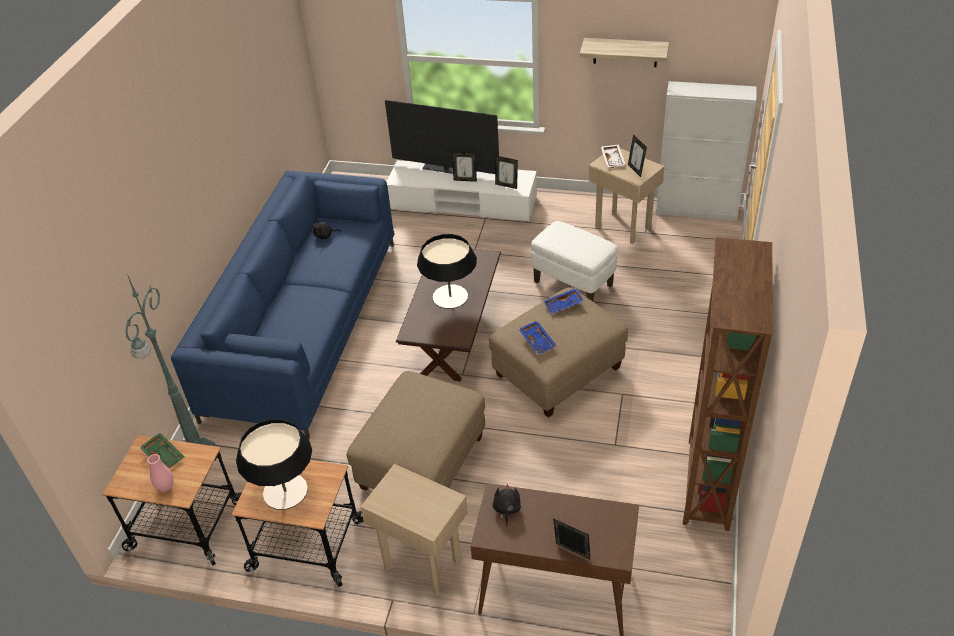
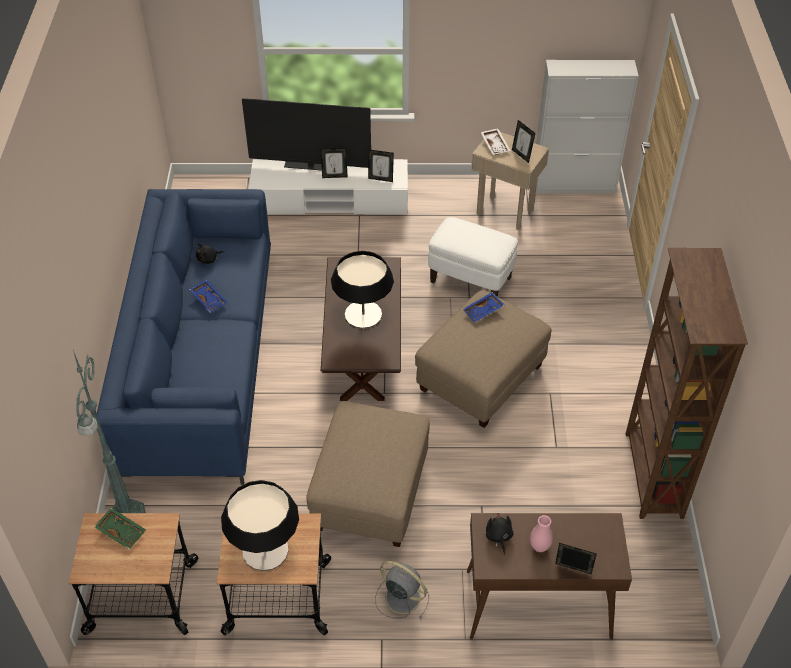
camera: 15 degrees left, 5 degrees up
(166, 487) = (136, 565): pink vase -> pink vase (539, 547)
(423, 563) = (401, 597): beige side table -> grey fan
(538, 341) = (469, 353): blue tray -> blue tray (209, 299)
(625, 52) = (501, 33): shelf -> none

